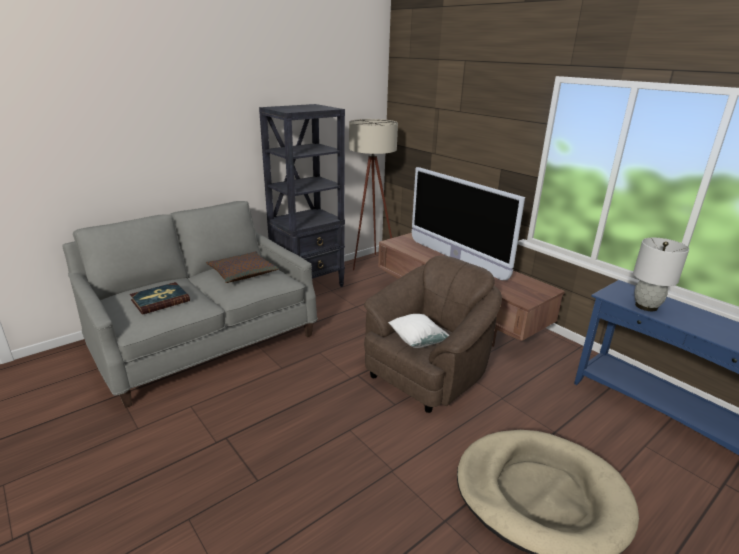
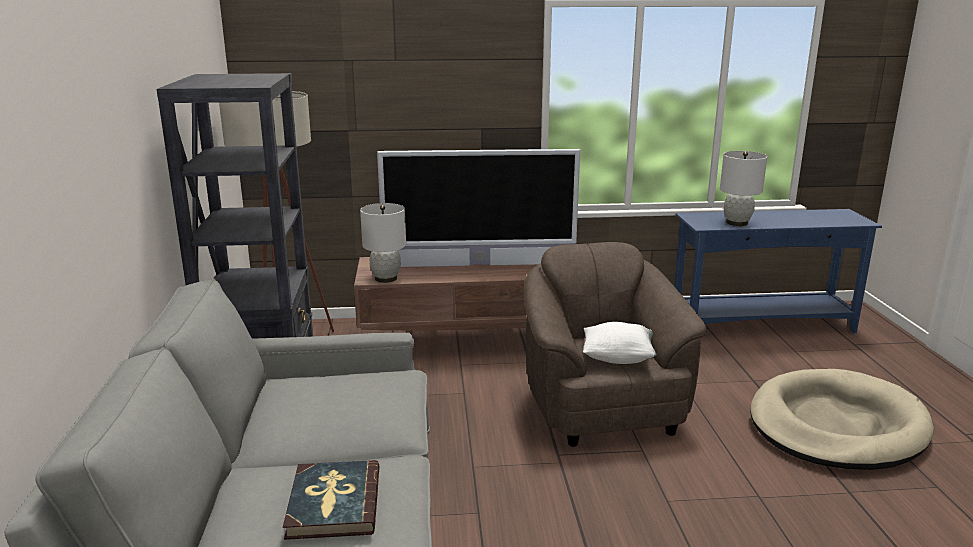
camera: 55 degrees left, 5 degrees down
(242, 273) = (332, 401): brown pillow -> none
(398, 245) = (385, 278): none -> white table lamp

